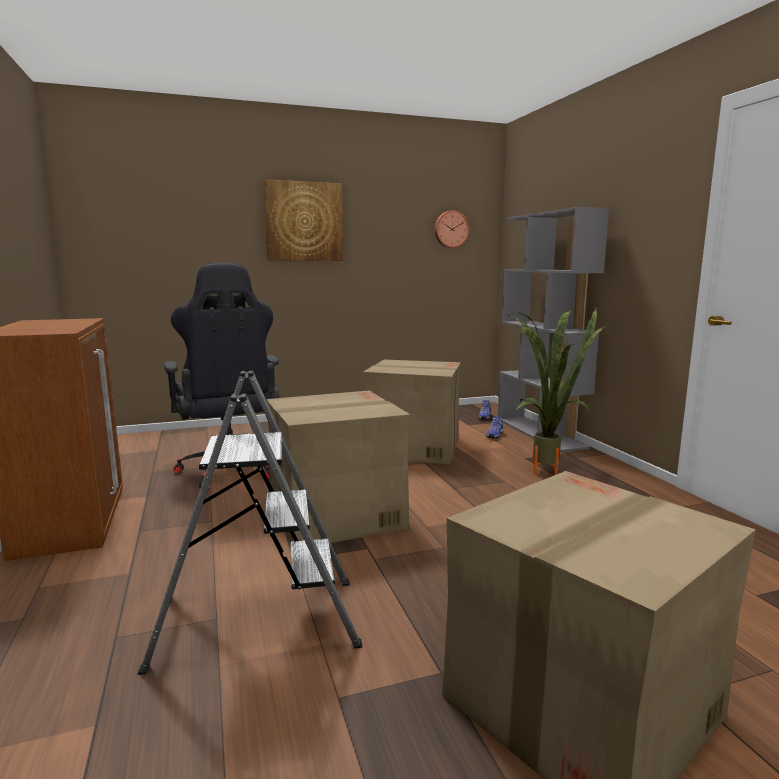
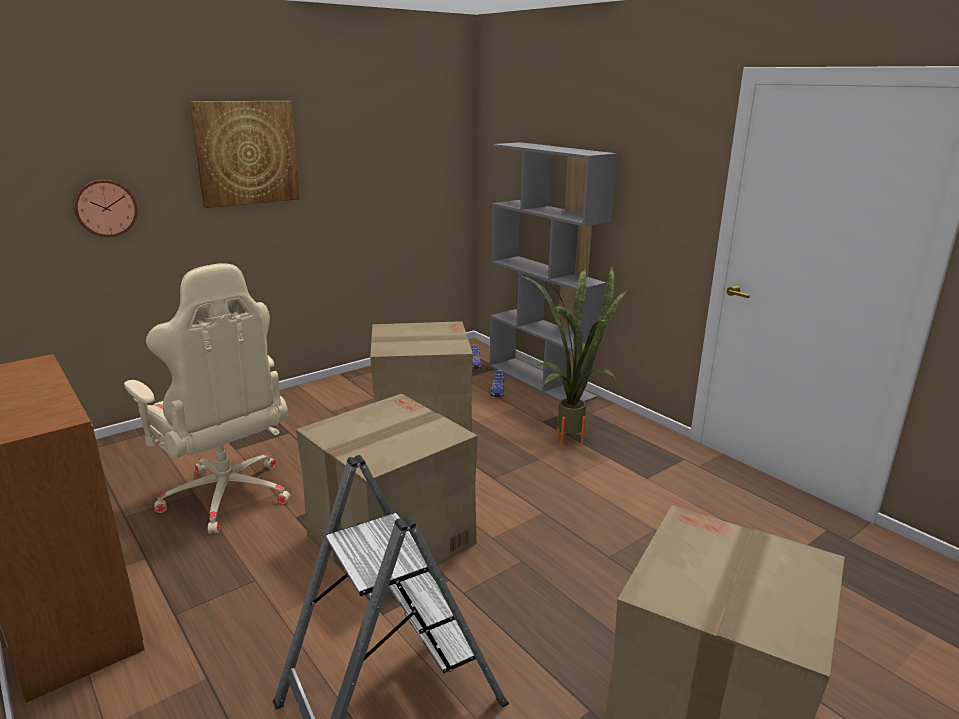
camera: 20 degrees left, 10 degrees up
(230, 469) = (226, 494): black office chair -> beige office chair
(451, 229) = (420, 148): wall clock -> wall clock (105, 207)

